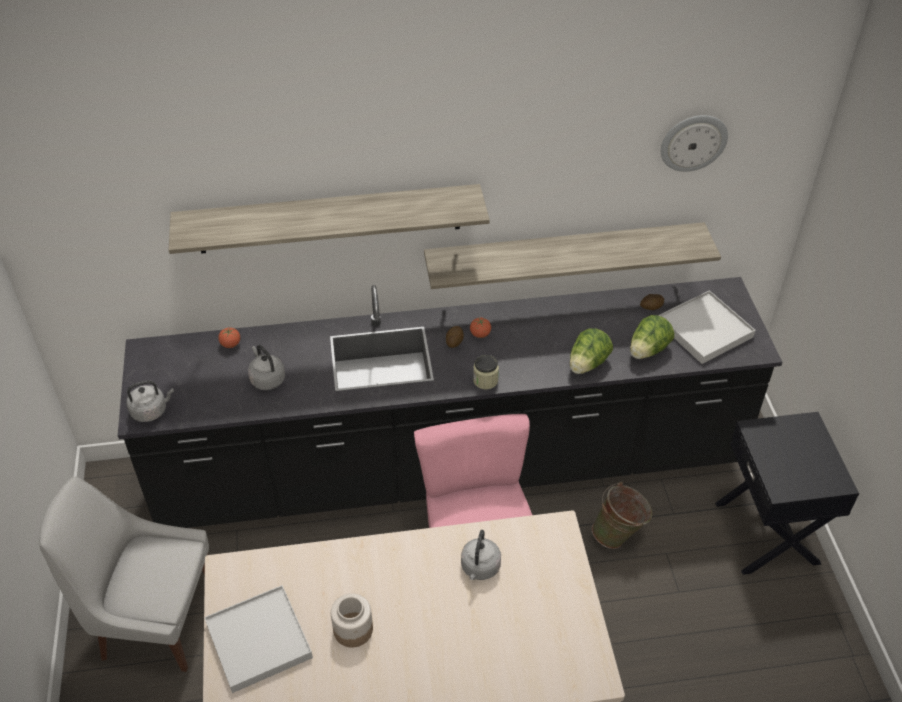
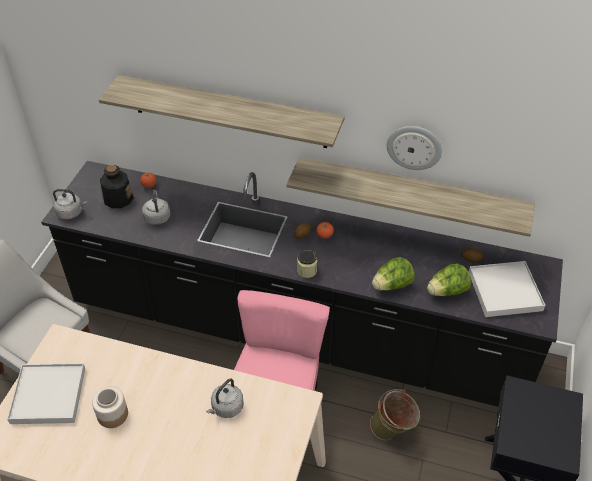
camera: 25 degrees right, 0 degrees up
(201, 373) = (118, 199): none -> bottle
(693, 142) = (528, 129): wall clock -> wall clock (414, 147)

